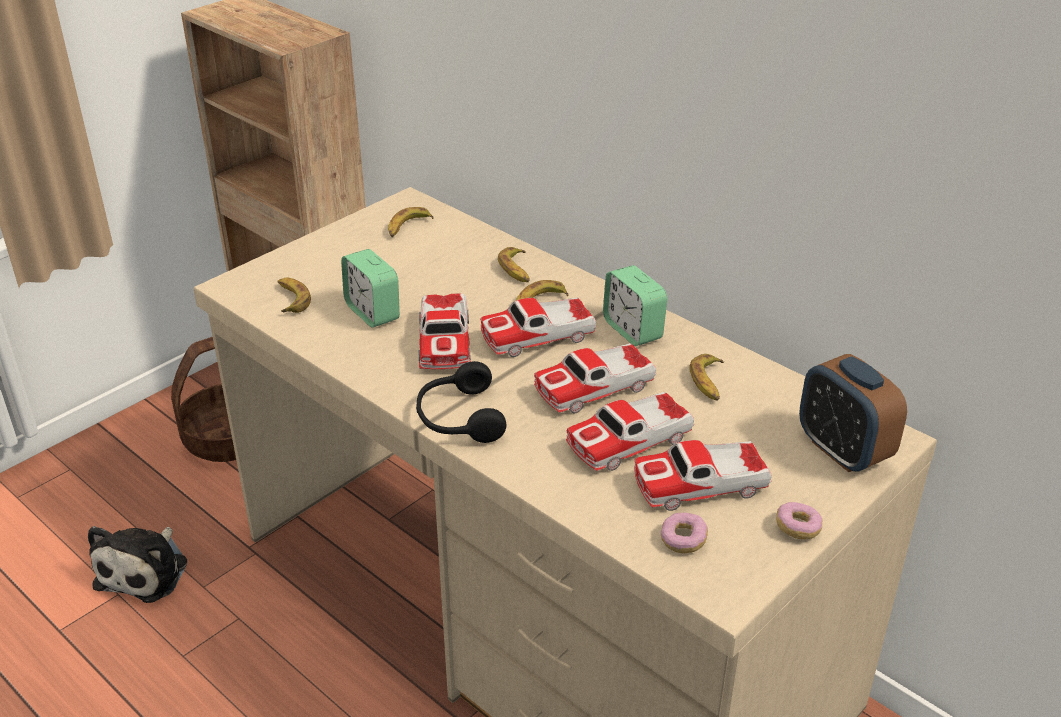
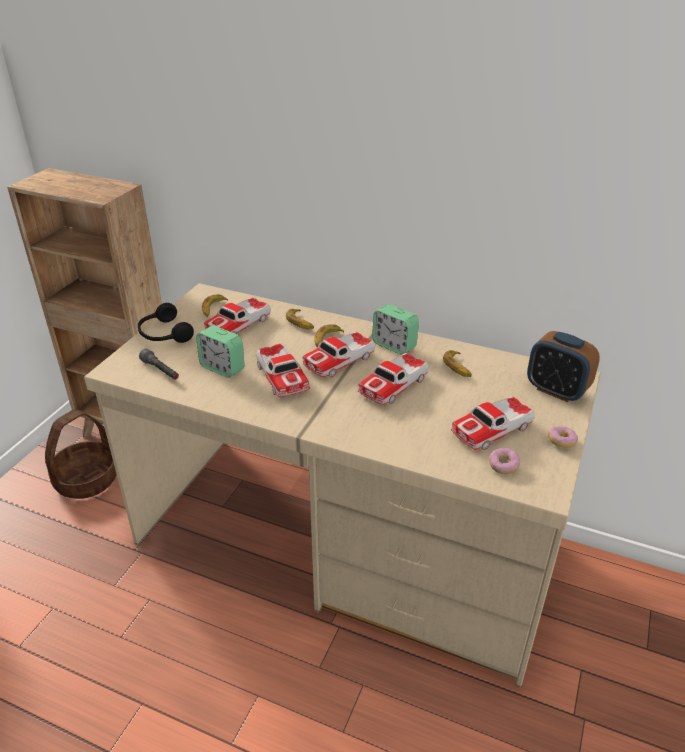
camera: 20 degrees left, 0 degrees up
(145, 571) = (66, 586): plush toy -> none
(291, 299) = (161, 370): banana -> grey flashlight
(458, 418) = (320, 423): black headphones -> black headphones (163, 334)
(630, 441) = (434, 413): toy car -> toy car (239, 325)

